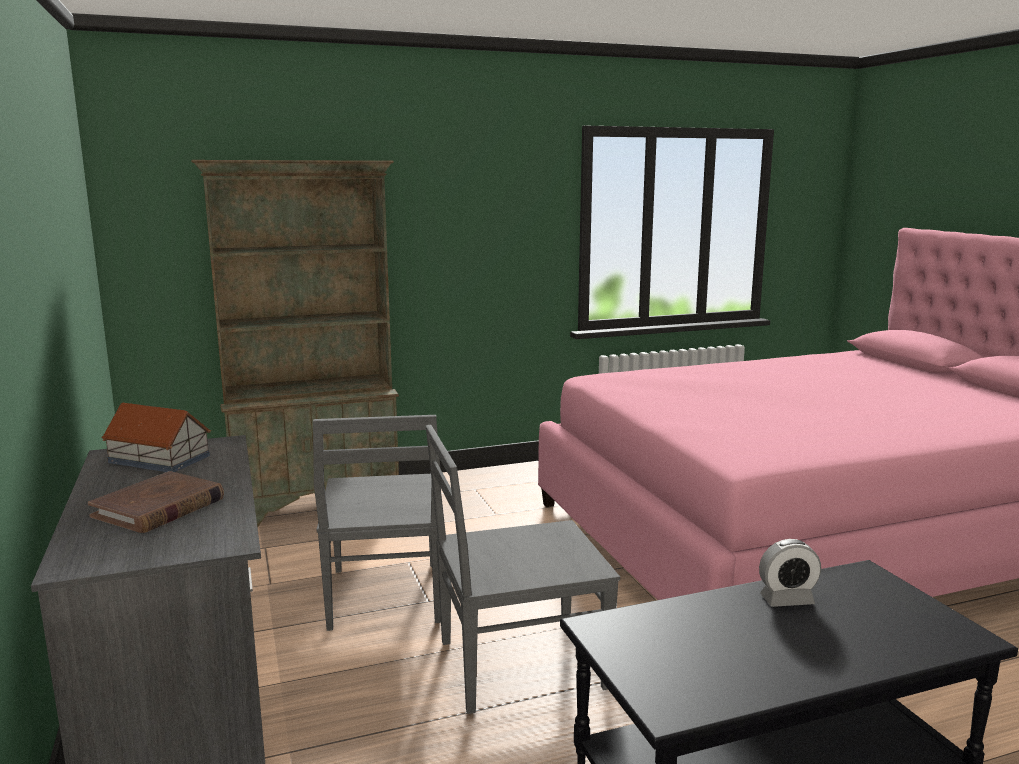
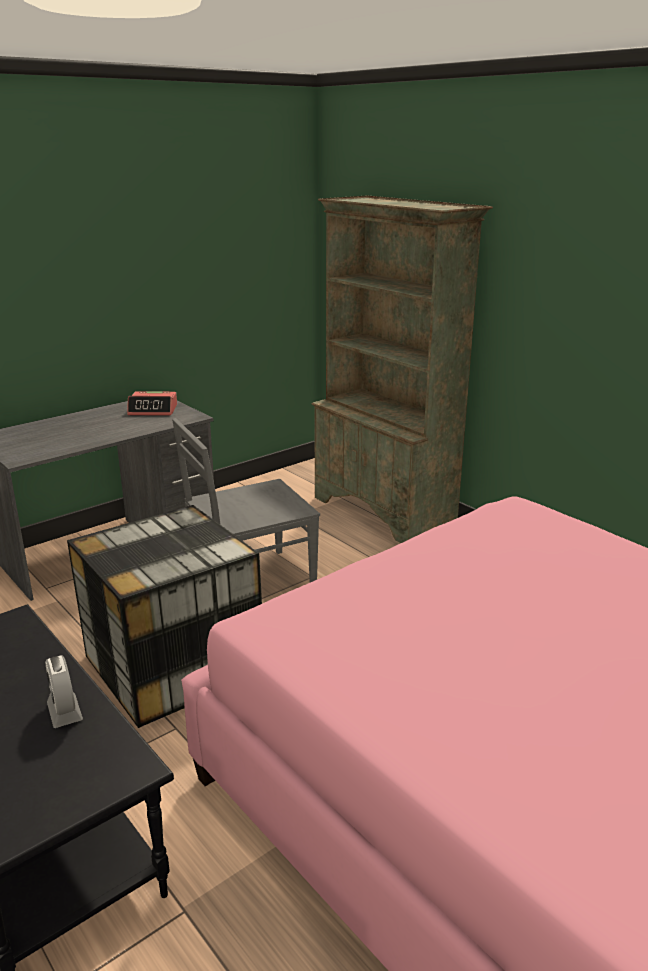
camera: 70 degrees right, 10 degrees up
(159, 458) = (153, 410): toy house -> alarm clock
(159, 507) = (71, 431): brown book -> none
(517, 664) = (175, 664): grey chair -> storage box

